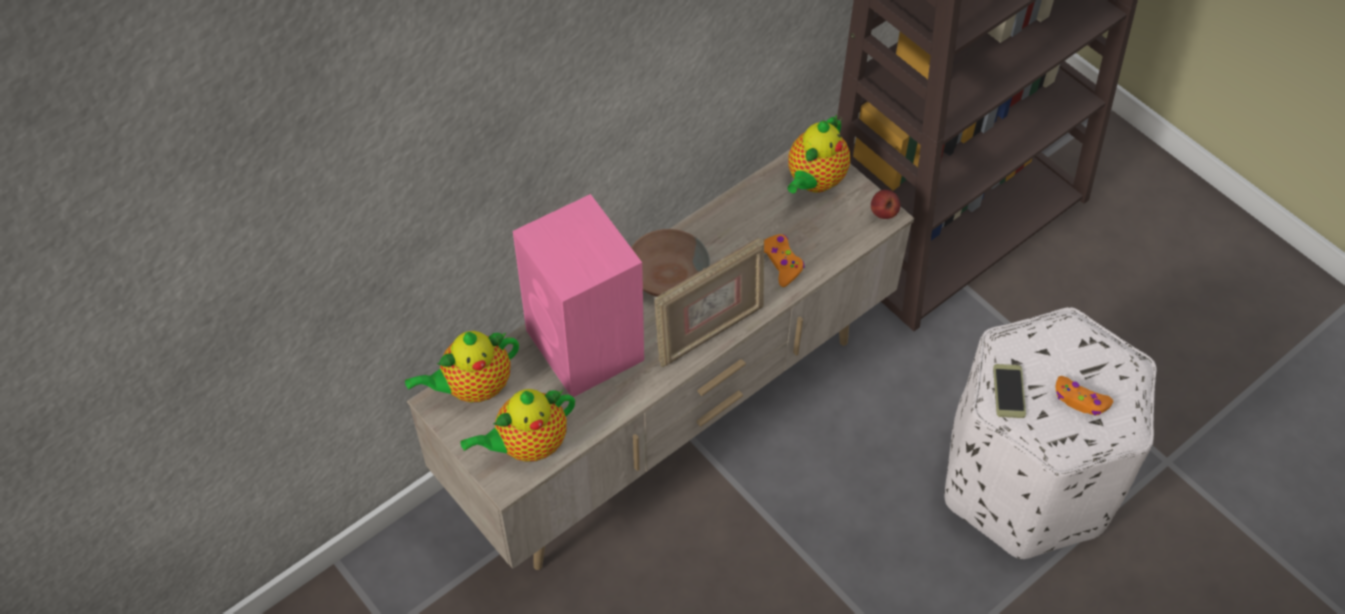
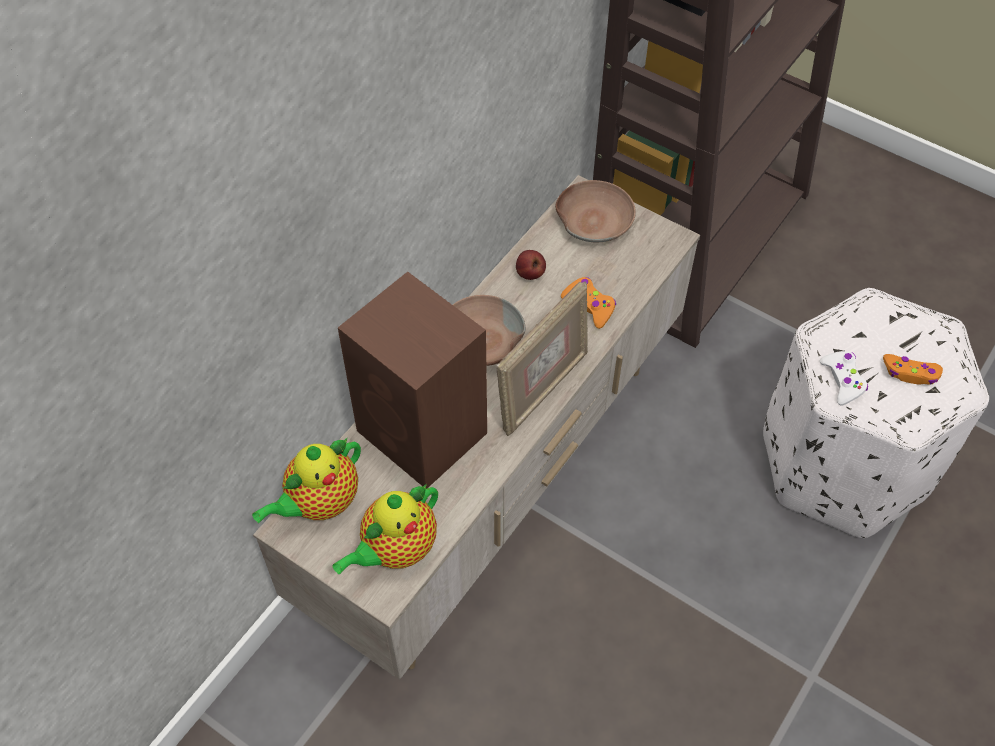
camera: 15 degrees left, 0 degrees up
(586, 347) = (424, 434): pink speaker -> brown speaker
(814, 181) = (594, 220): teapot -> brown bowl
(883, 213) = (670, 236): apple -> apple (530, 274)
(1009, 391) = (842, 380): phone -> white game controller

